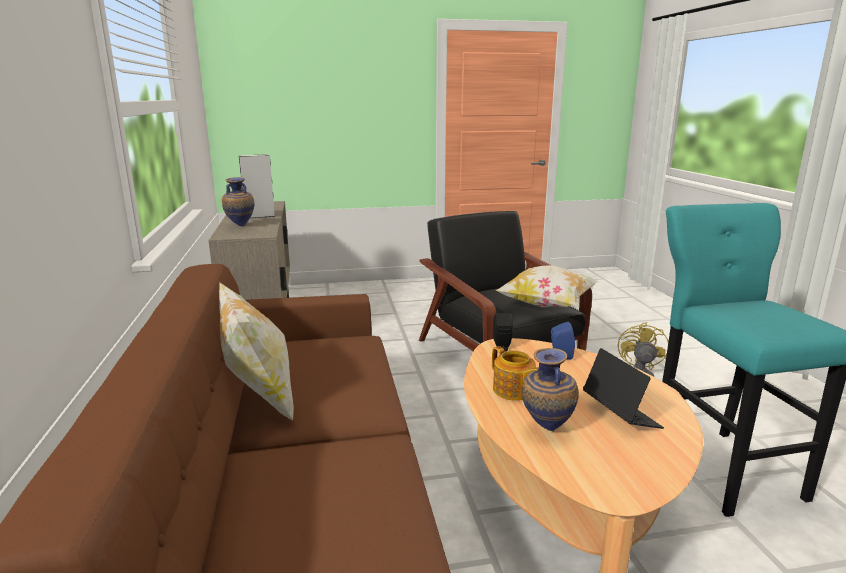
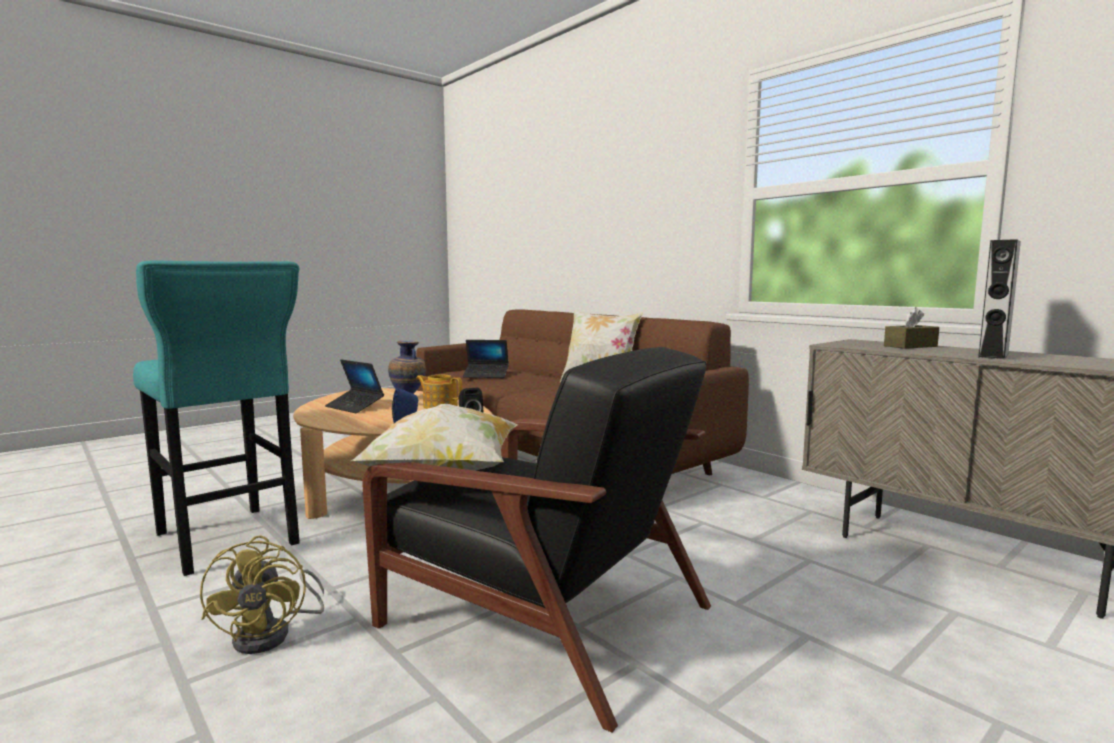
camera: 150 degrees right, 10 degrees down
(240, 227) = (910, 346): vase -> brown tissue box
(364, 496) = (486, 375): none -> laptop

